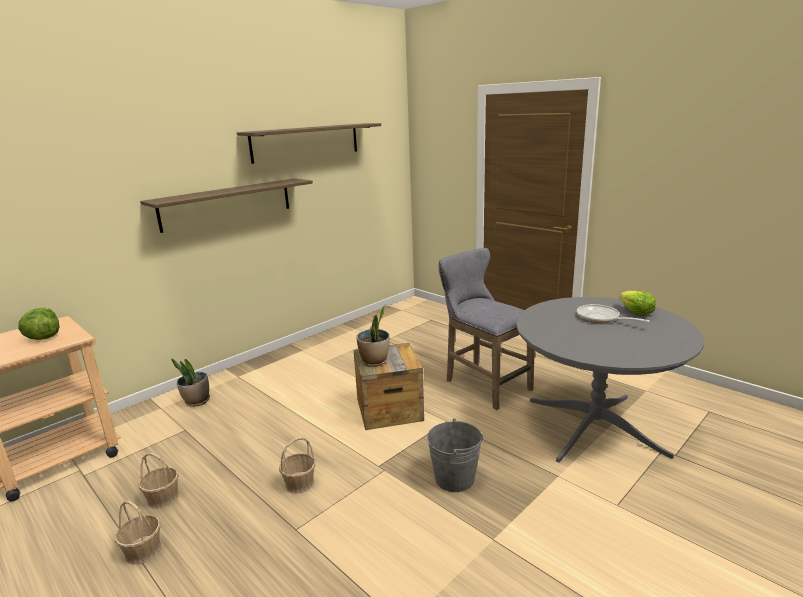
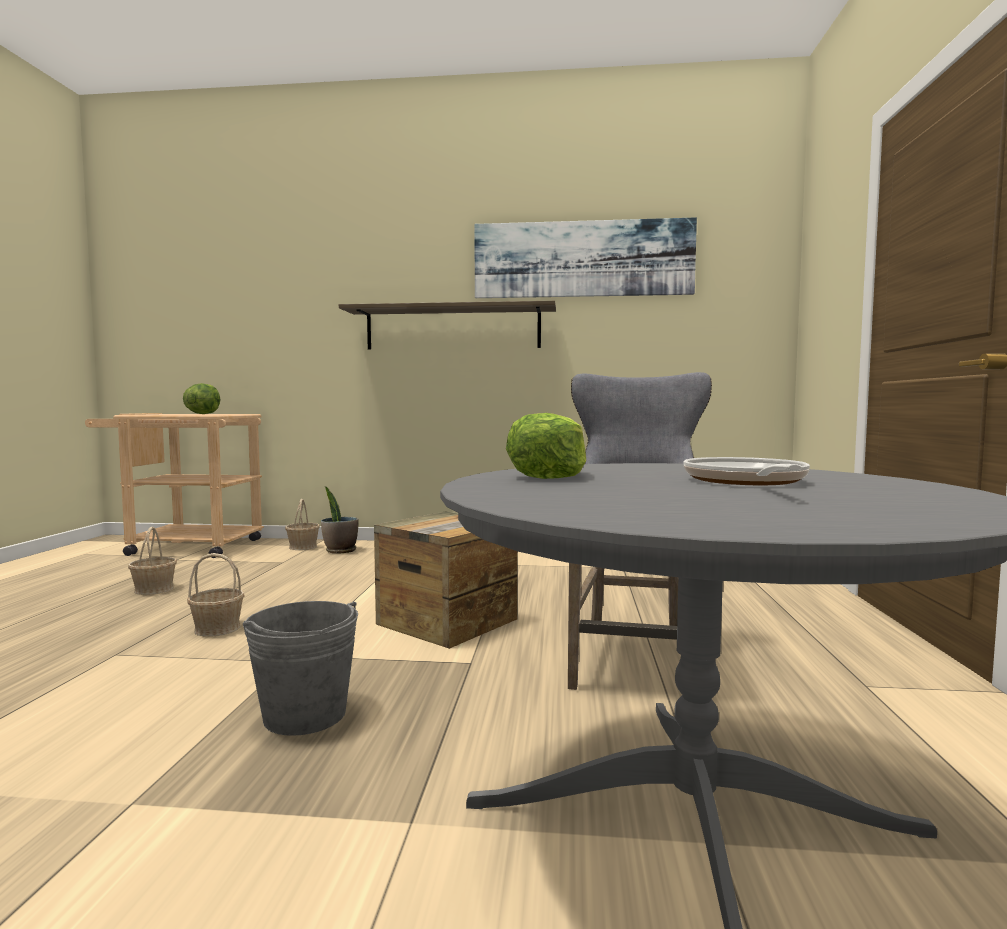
camera: 50 degrees right, 15 degrees down
(143, 550) = (60, 608): basket -> basket (303, 547)
(306, 142) = (583, 259): shelf -> picture
(374, 361) = (426, 521): potted plant -> none
(635, 312) = (890, 491): lettuce -> lettuce (549, 476)

